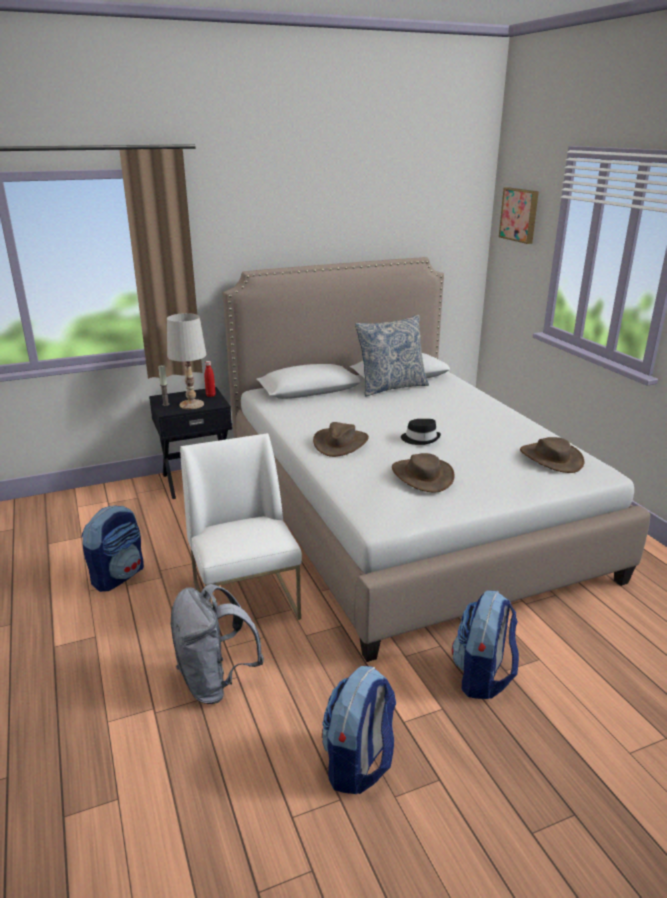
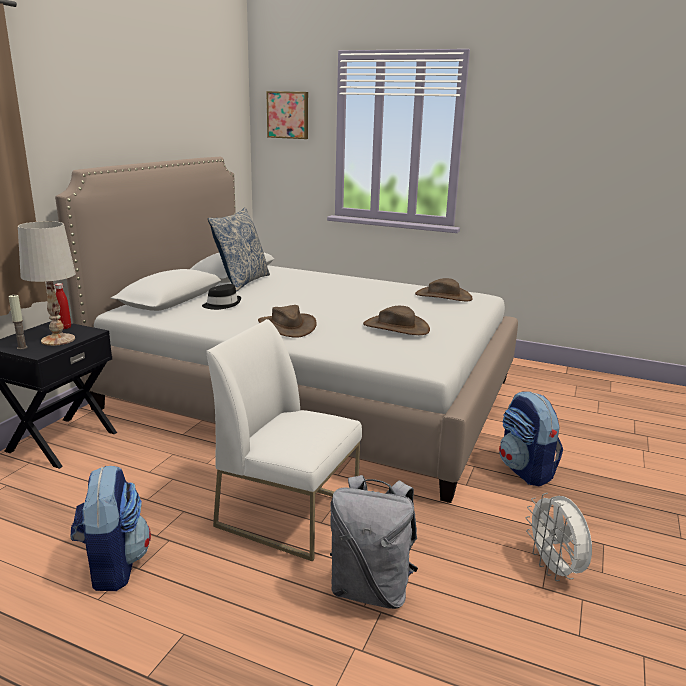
camera: 45 degrees left, 5 degrees down
(358, 764) = (554, 569): backpack -> white fan
(420, 439) = (341, 307): black hat -> black hat (222, 304)

